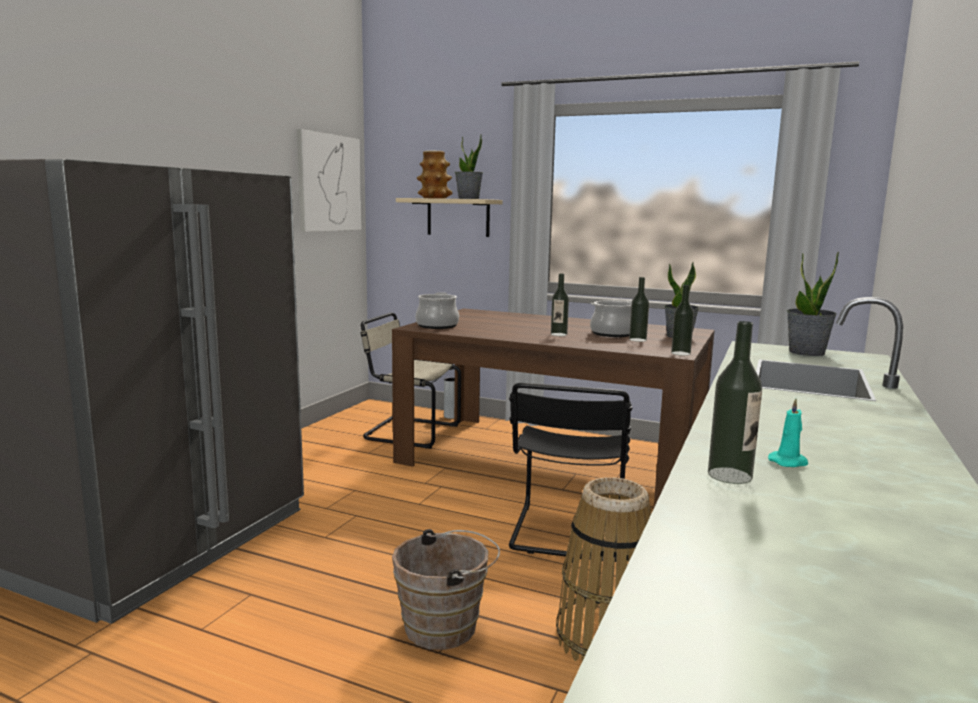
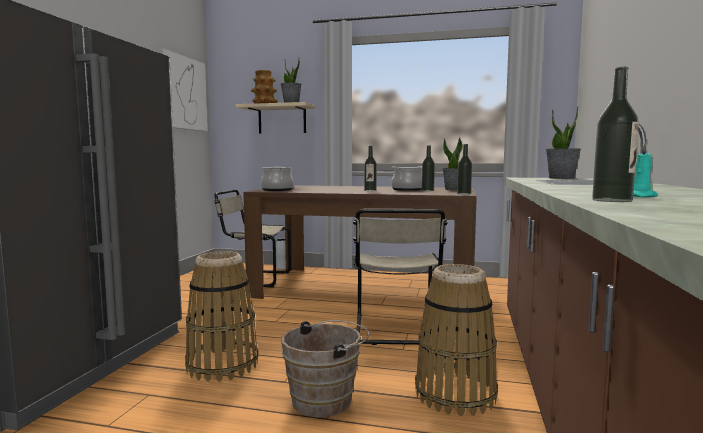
camera: 10 degrees left, 5 degrees down
(340, 563) = (223, 365): none -> basket
(567, 534) = (396, 331): black chair -> beige chair

